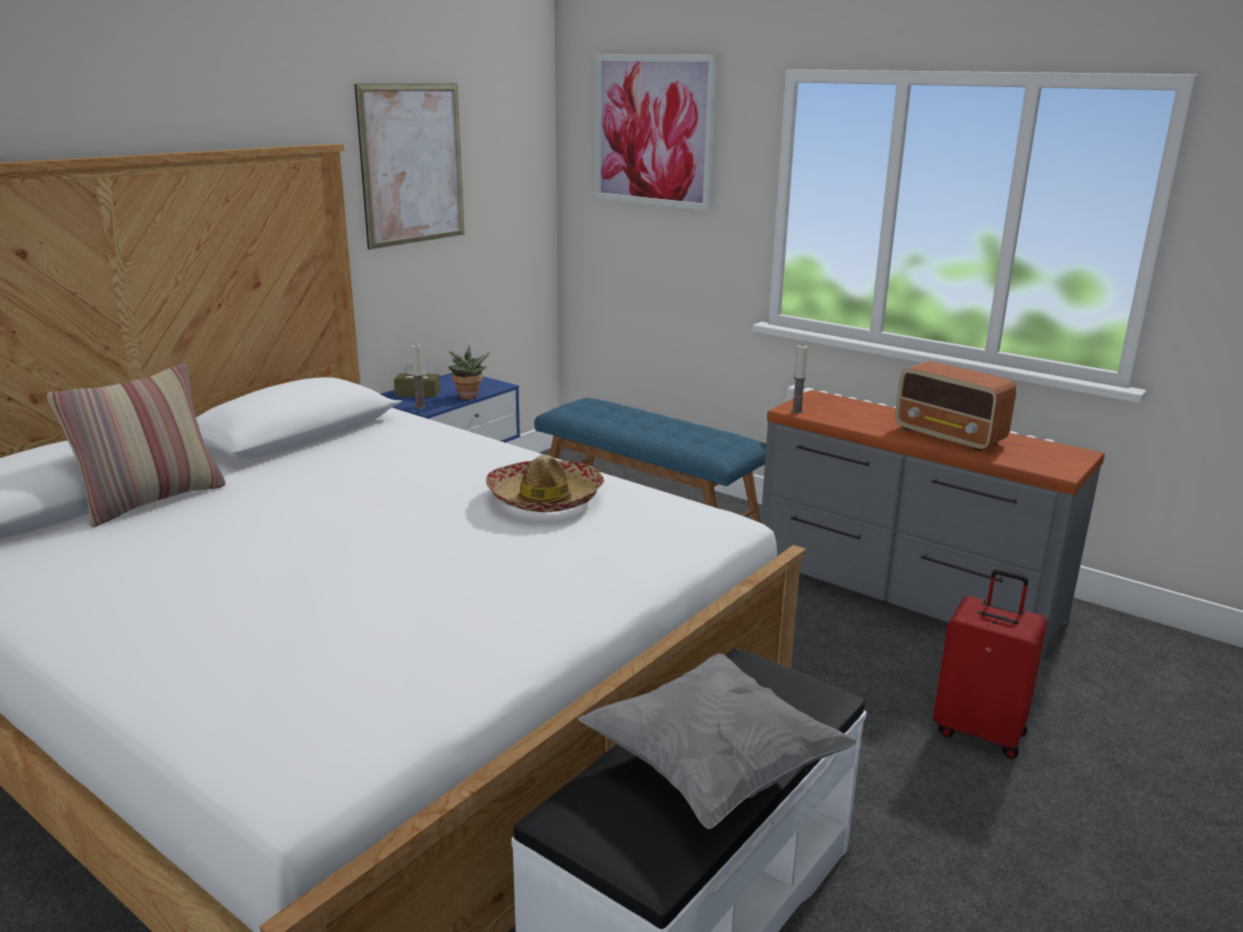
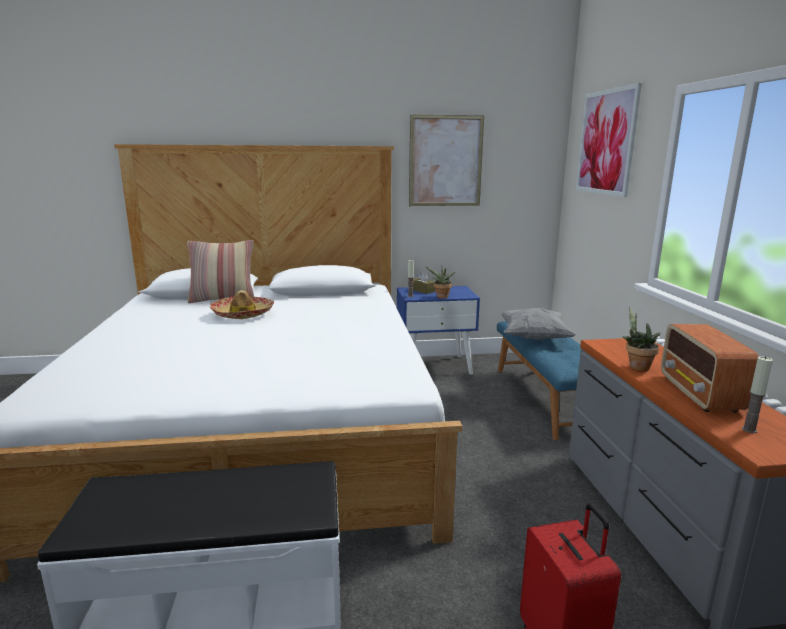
camera: 45 degrees right, 5 degrees down
(545, 498) = (348, 343): hat -> hat (243, 314)
(713, 769) = (191, 507): grey pillow -> grey pillow (534, 338)
(797, 411) = (601, 345): candle -> candle (749, 430)
(864, 425) = (636, 366): none -> potted plant

